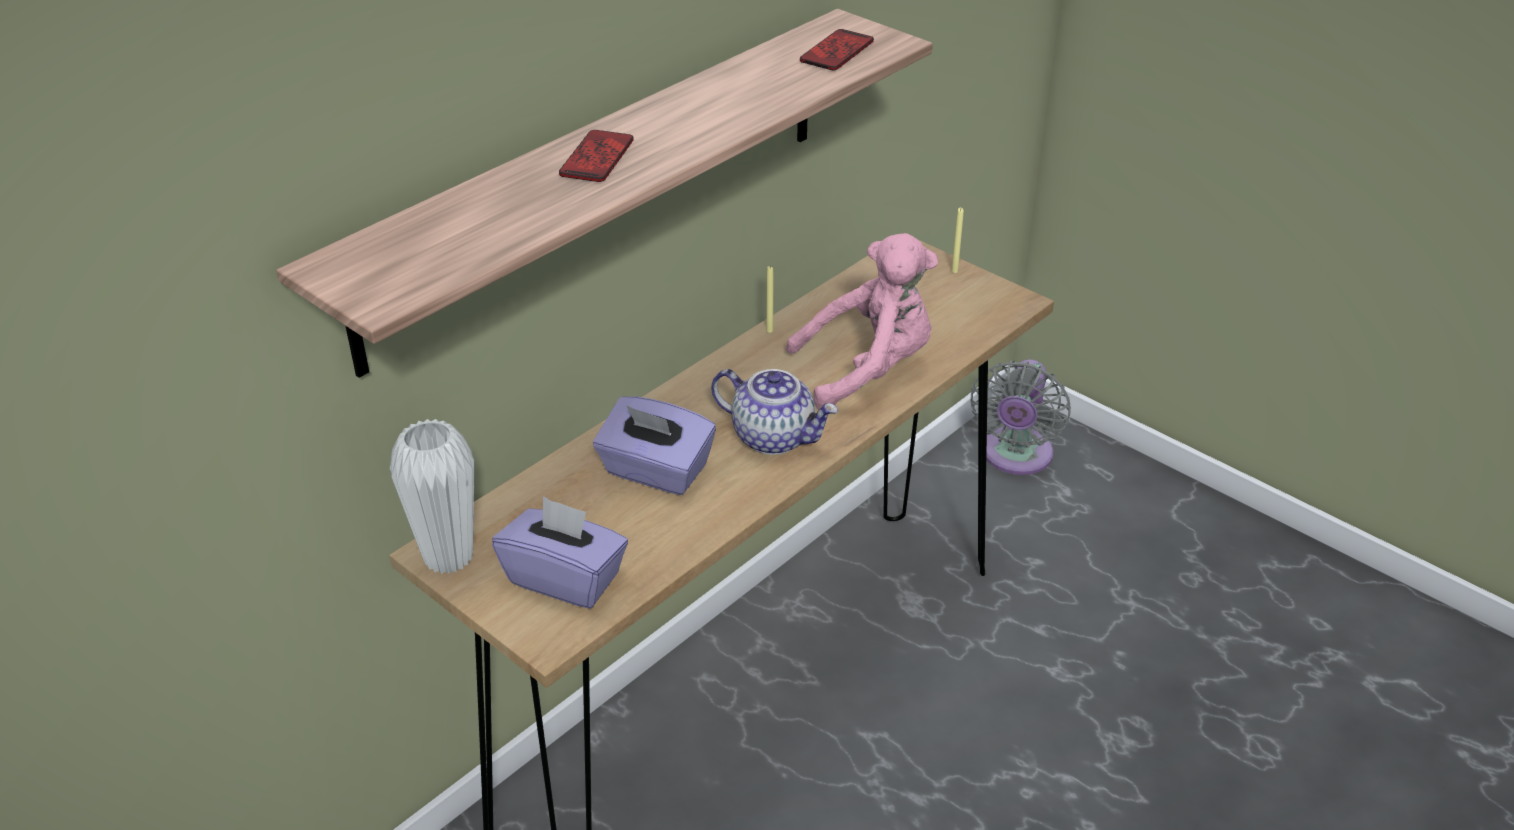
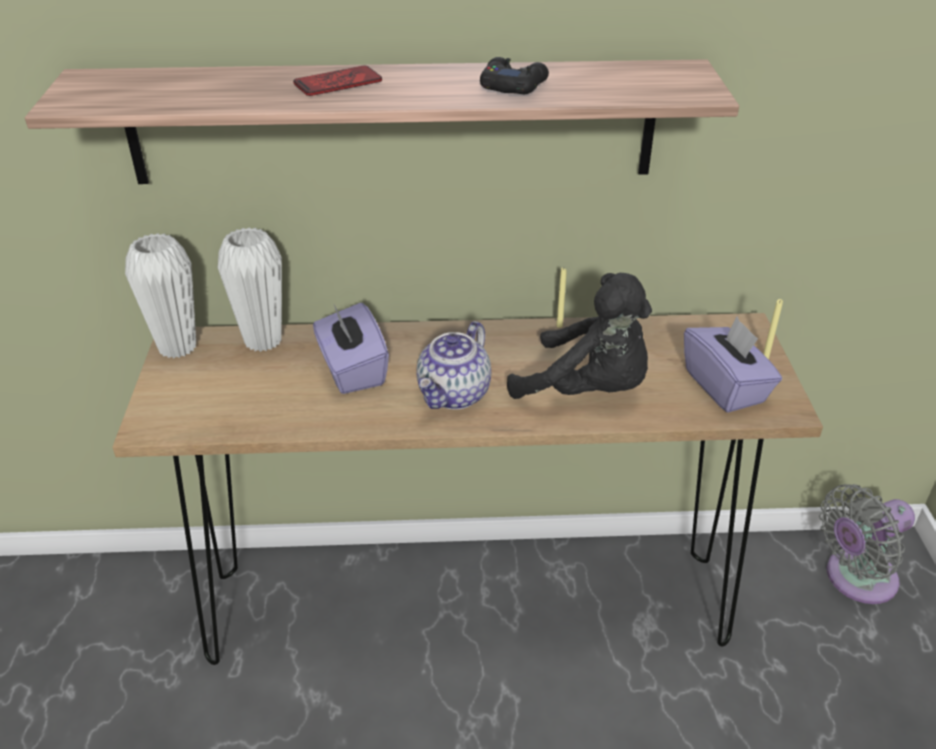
camera: 45 degrees right, 0 degrees up
(527, 498) = (263, 341): none -> white vase
(565, 578) = (208, 399): purple tissue box -> purple tissue box (725, 387)
(746, 96) = (513, 85): none -> black game controller
(774, 437) = (454, 395): teapot -> teapot turned 45 degrees clockwise
(837, 51) = (642, 83): phone -> none
(868, 370) = (588, 390): pink plush toy -> black plush toy

